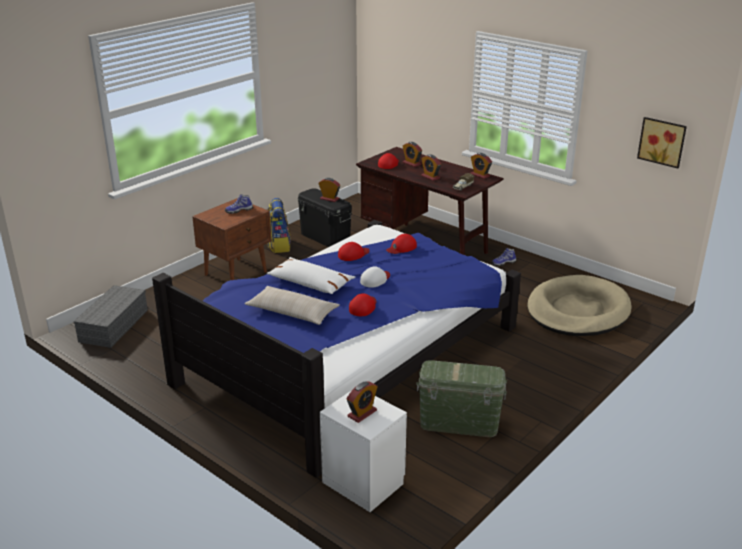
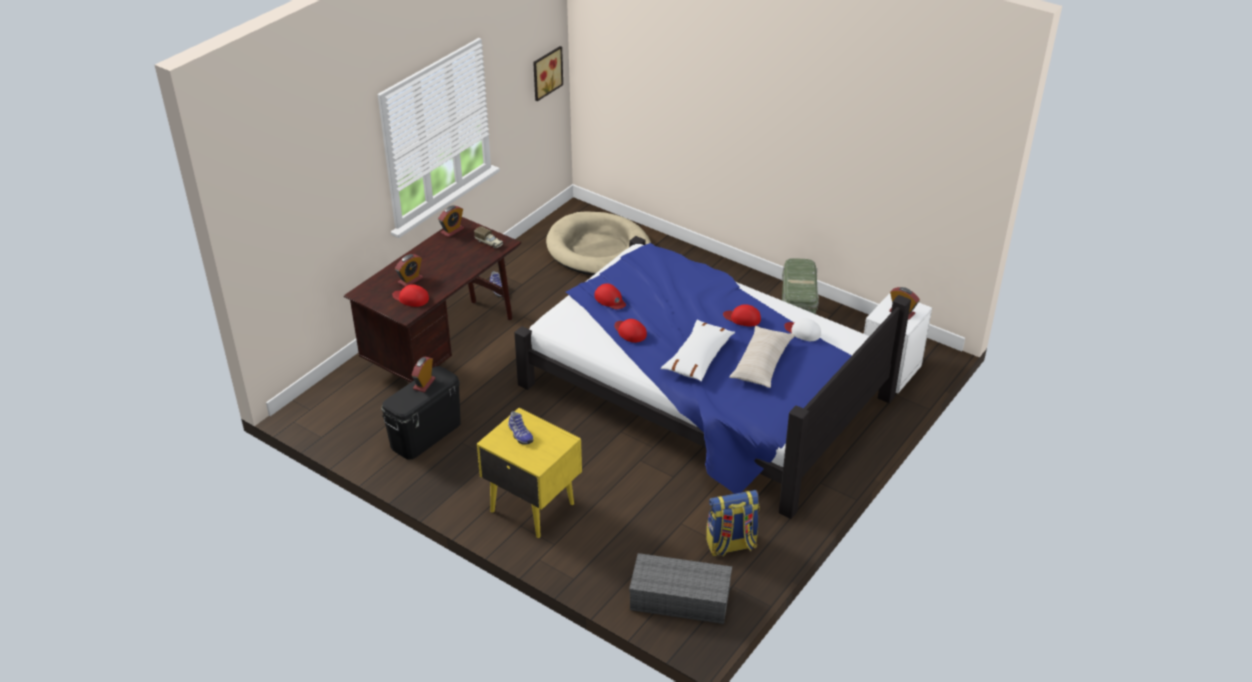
camera: 95 degrees left, 10 degrees up
(237, 273) = (531, 506): brown nightstand -> yellow nightstand
(279, 245) = (449, 476): backpack -> backpack (731, 545)
(375, 279) = (685, 313): white cap -> white cap (803, 331)
(430, 177) = (457, 265): alarm clock -> none

